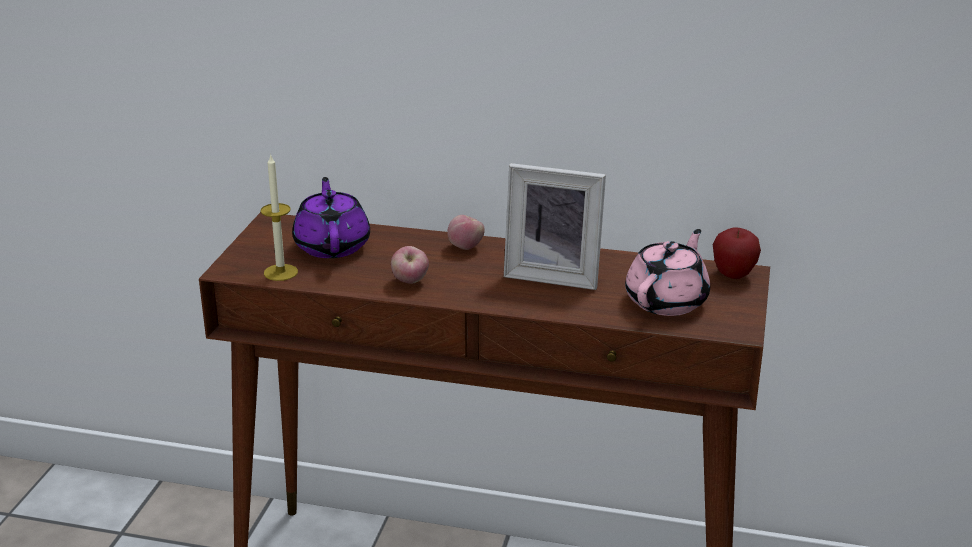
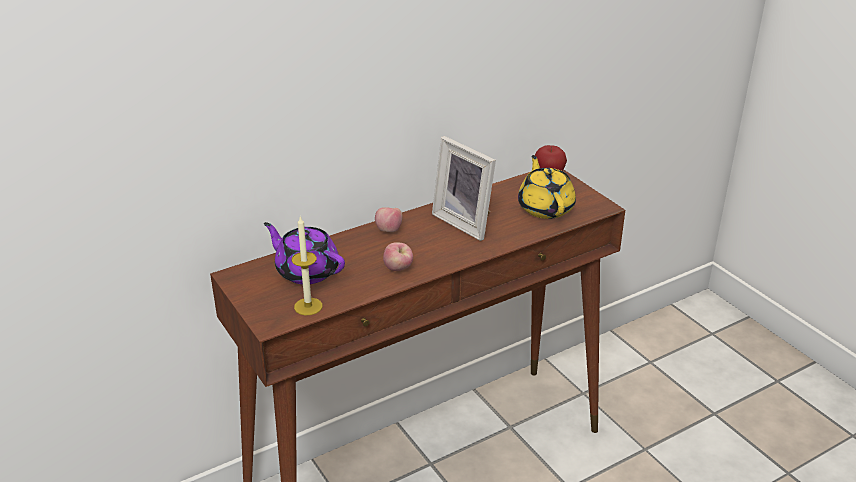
camera: 45 degrees left, 5 degrees up
(554, 275) = (466, 222): picture frame -> picture frame turned 75 degrees clockwise
(667, 301) = (545, 207): pink teapot -> yellow teapot

